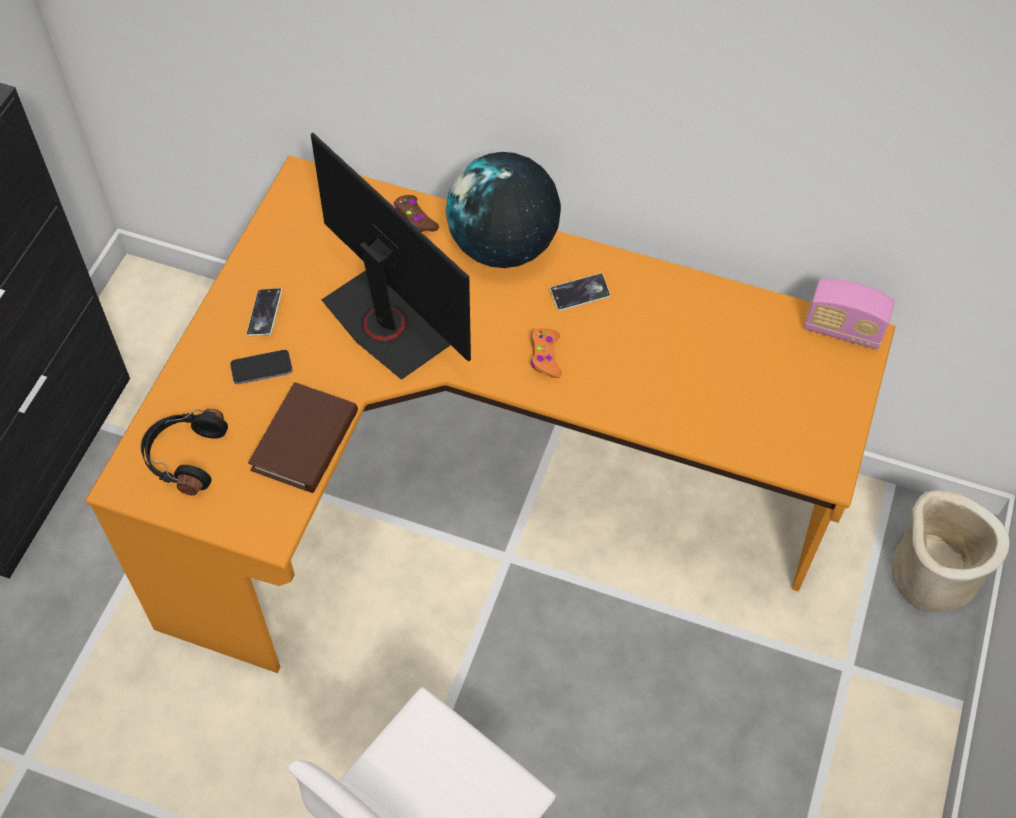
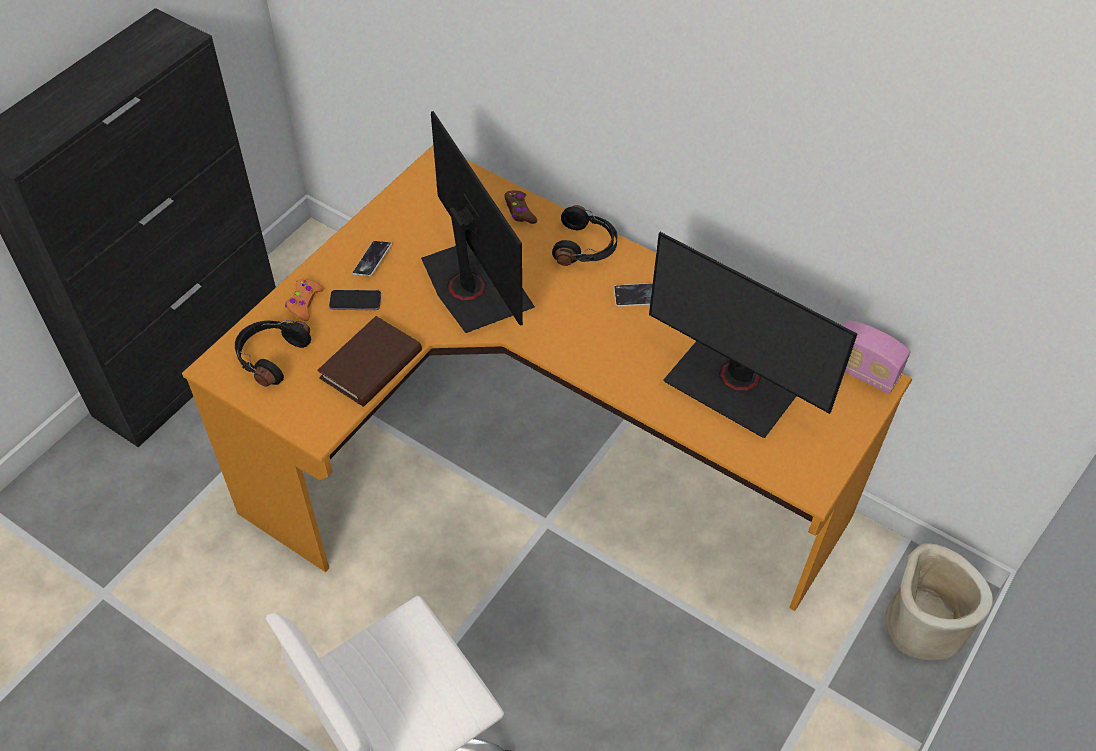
camera: 15 degrees right, 5 degrees down
(503, 247) = (586, 247): globe -> black headphones
(545, 356) = (593, 340): orange game controller -> orange game controller (304, 303)
(713, 373) = (734, 384): none -> monitor

